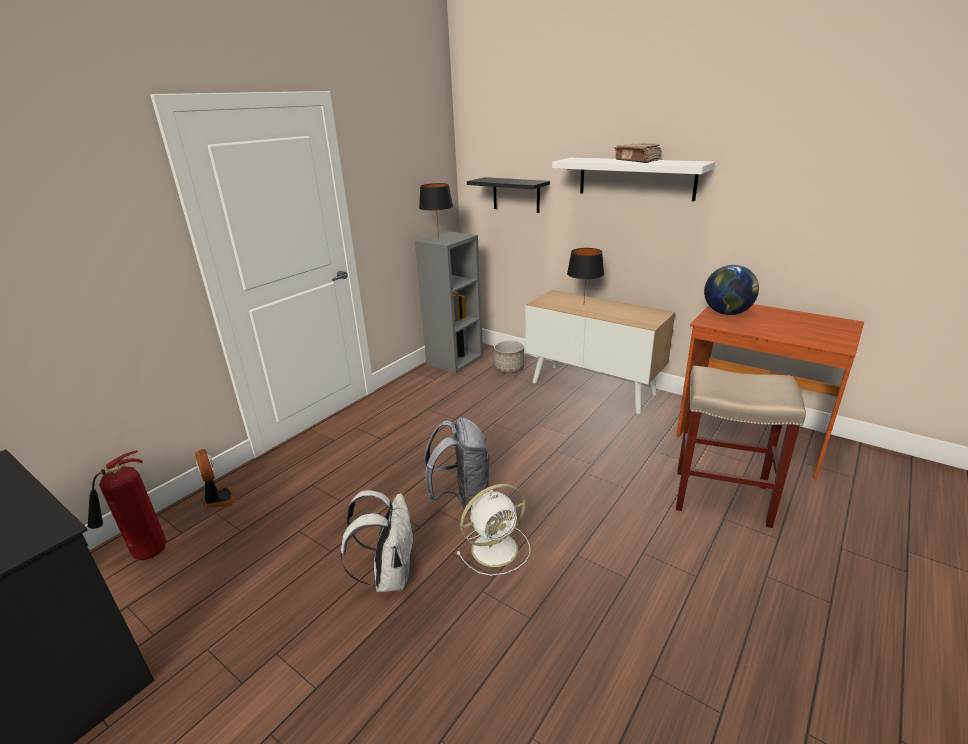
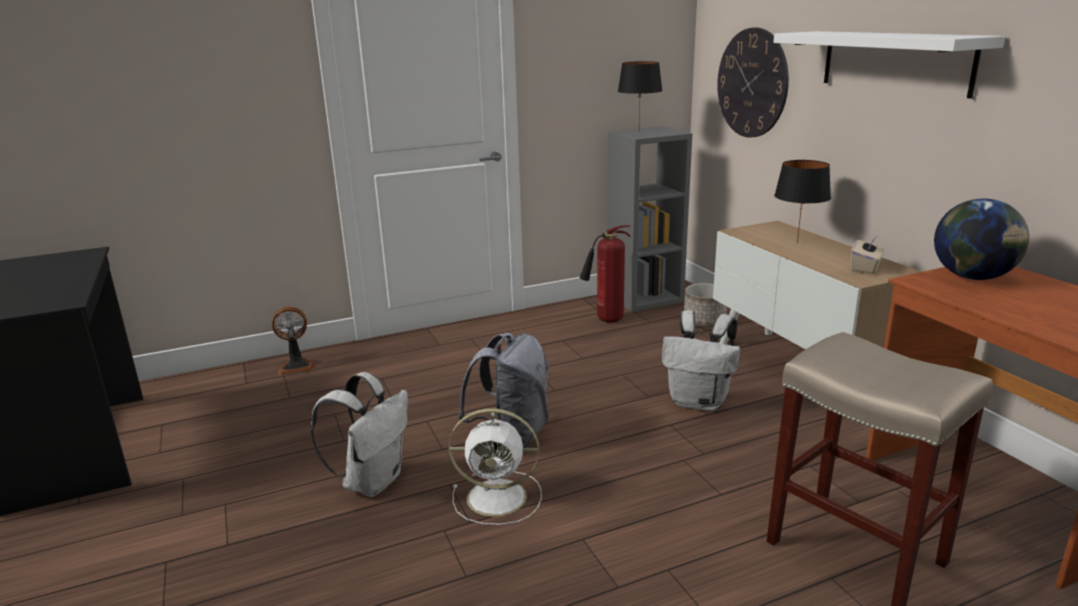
camera: 30 degrees right, 5 degrees down
(146, 555) = (207, 391): fire extinguisher -> fire extinguisher (606, 320)
(219, 499) = (296, 366): fan -> fan turned 75 degrees clockwise
(516, 195) = (752, 83): black shelf -> wall clock
(557, 428) = (699, 402): none -> white backpack
(637, 161) = (886, 34): brown book -> none
(641, 315) = (865, 268): none -> beige tissue box

